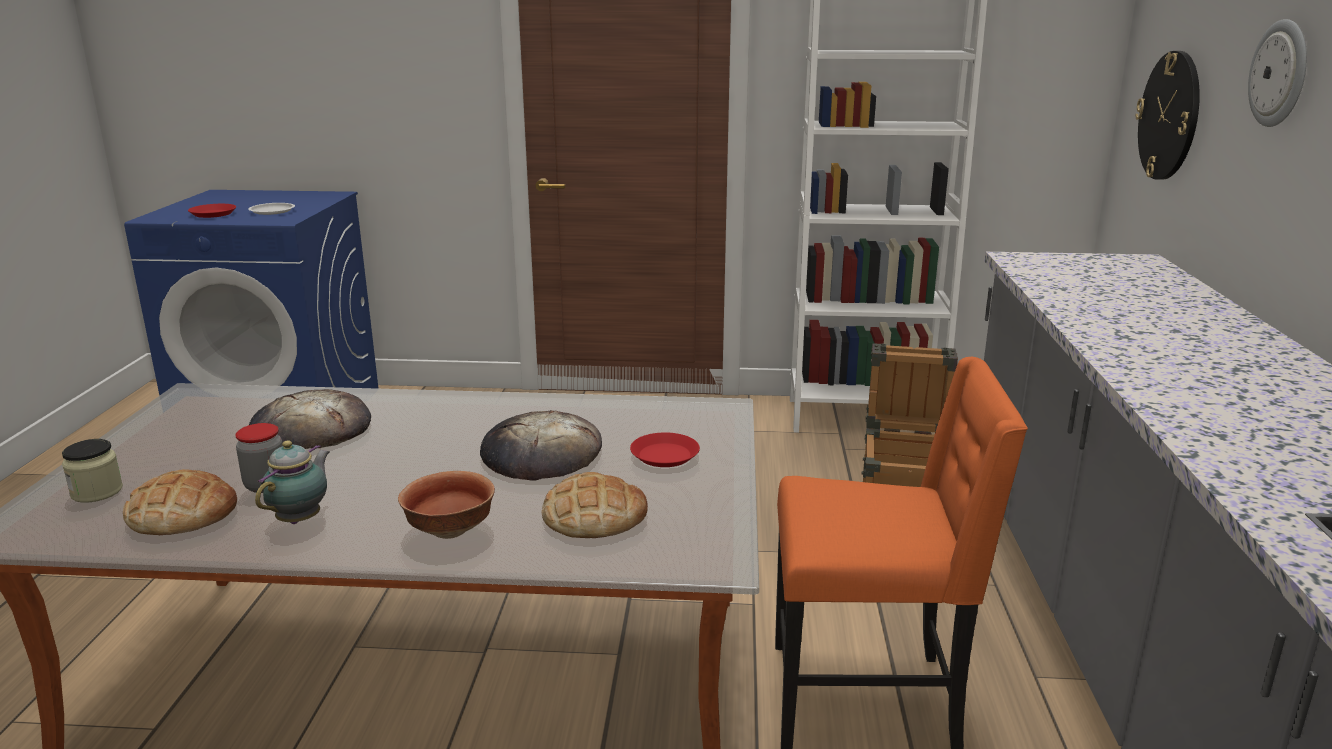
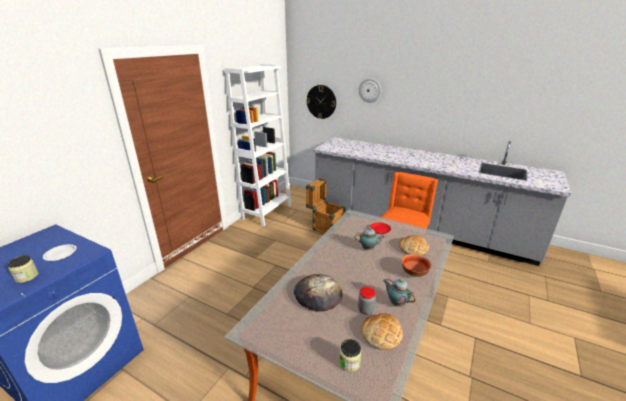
camera: 65 degrees left, 5 degrees up
(213, 214) = (27, 276): red plate -> jar
(541, 454) = (368, 249): bread -> teapot

